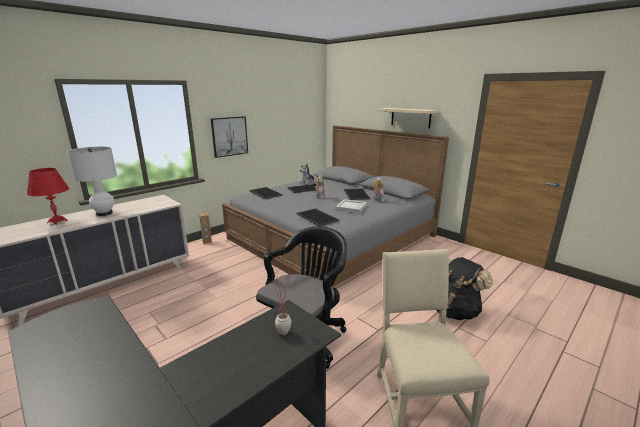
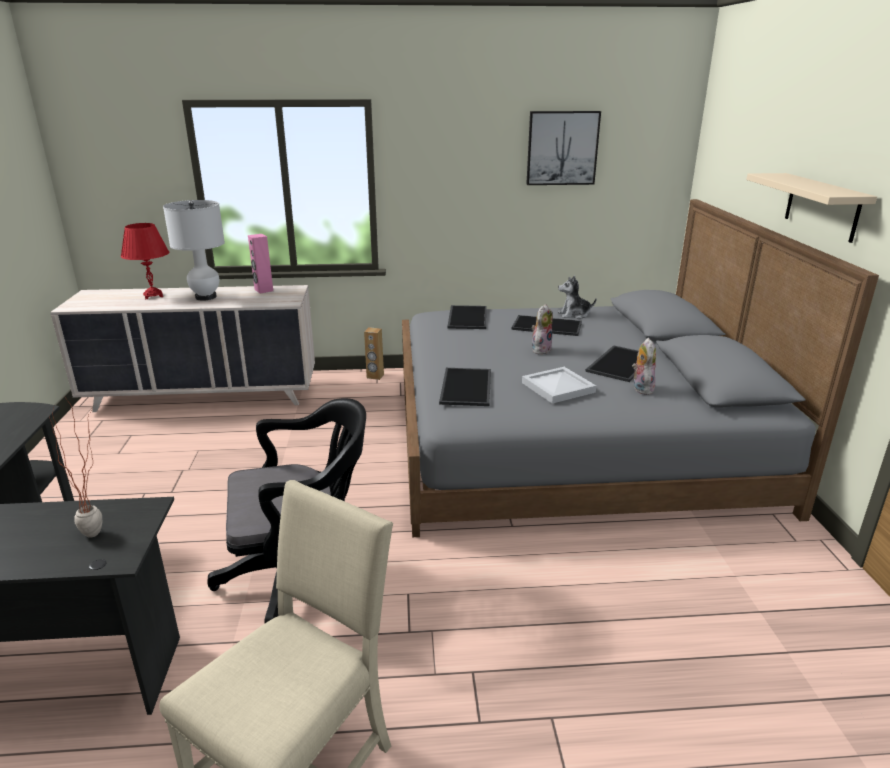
camera: 40 degrees right, 5 degrees up
(139, 202) = (263, 290): none -> pink speaker
(229, 136) = (444, 201): picture -> picture (562, 148)
(454, 311) = (592, 685): black backpack -> none

